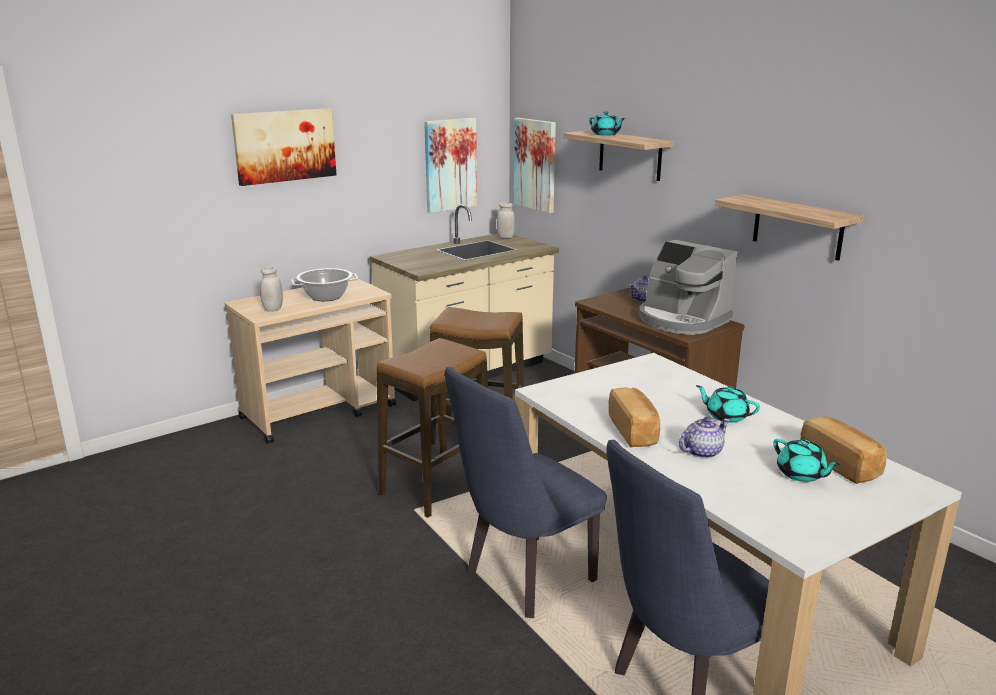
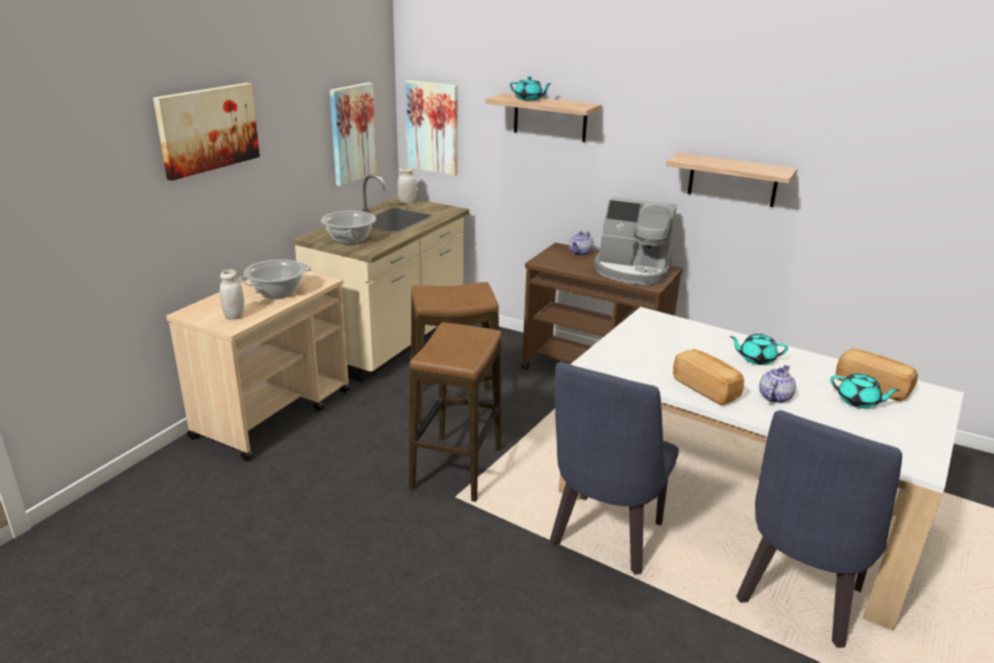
camera: 25 degrees left, 5 degrees up
(416, 261) = (350, 239): none -> cooking pot

